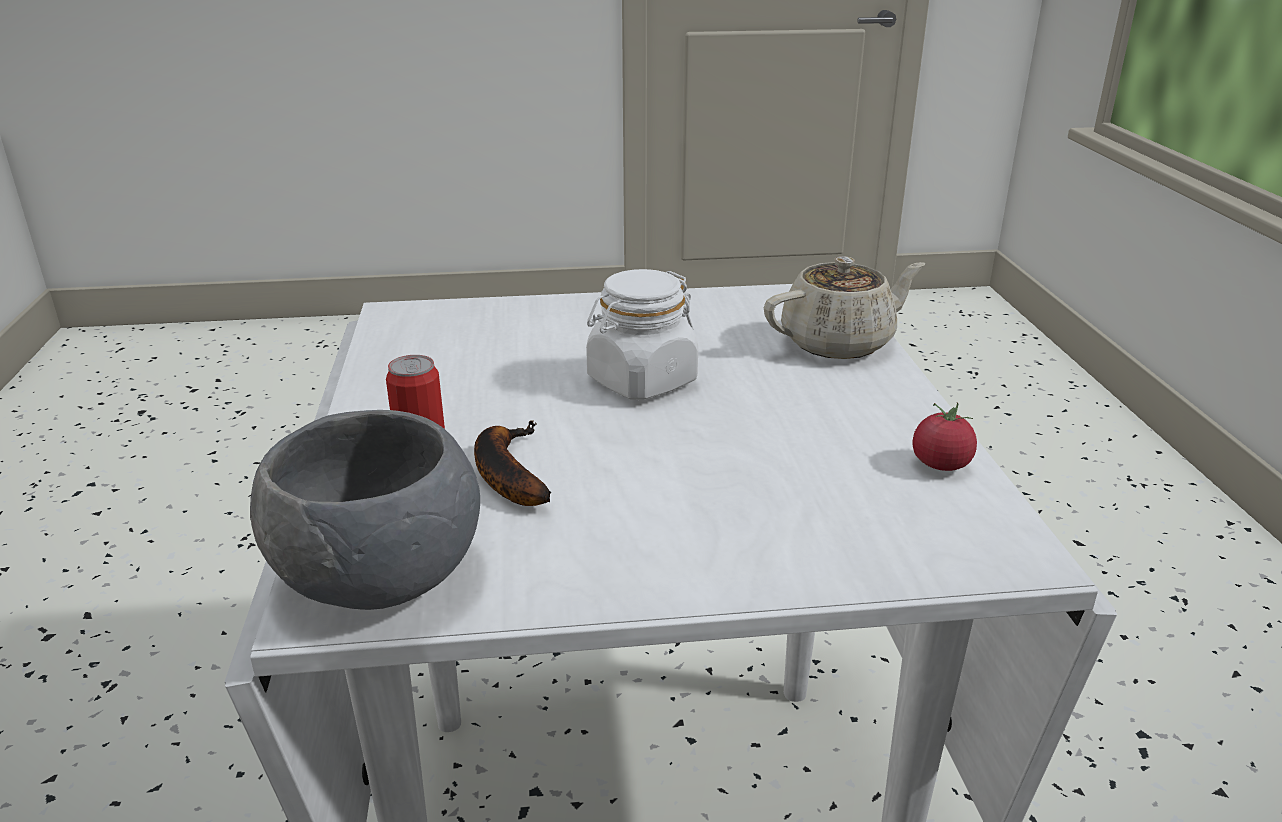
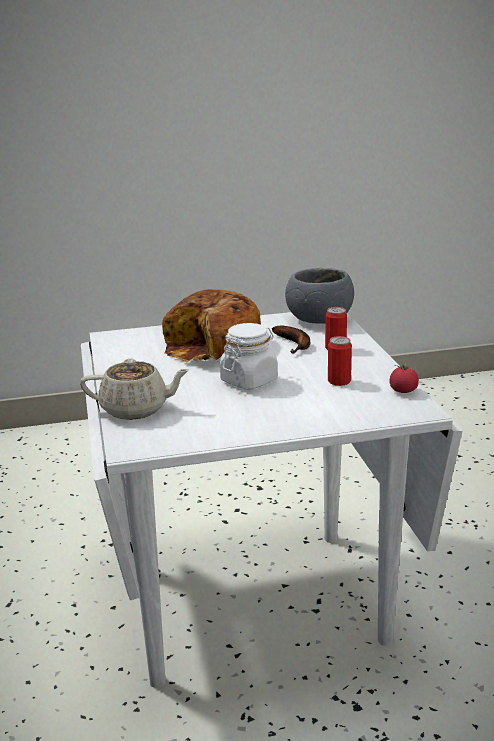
camera: 175 degrees right, 5 degrees down
(477, 368) = (339, 381): none -> can
(712, 484) = (212, 346): none -> bread
(839, 342) = (136, 409): beige teapot -> beige teapot turned 150 degrees counterclockwise
(940, 464) = (117, 357): tomato -> tomato (403, 391)

